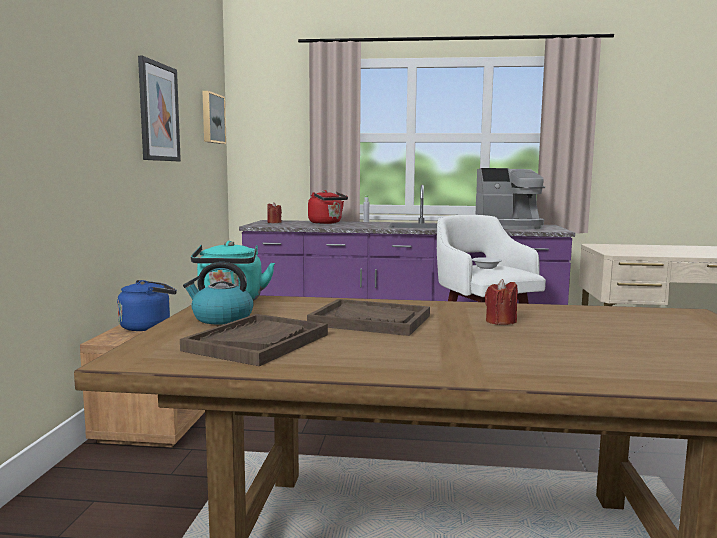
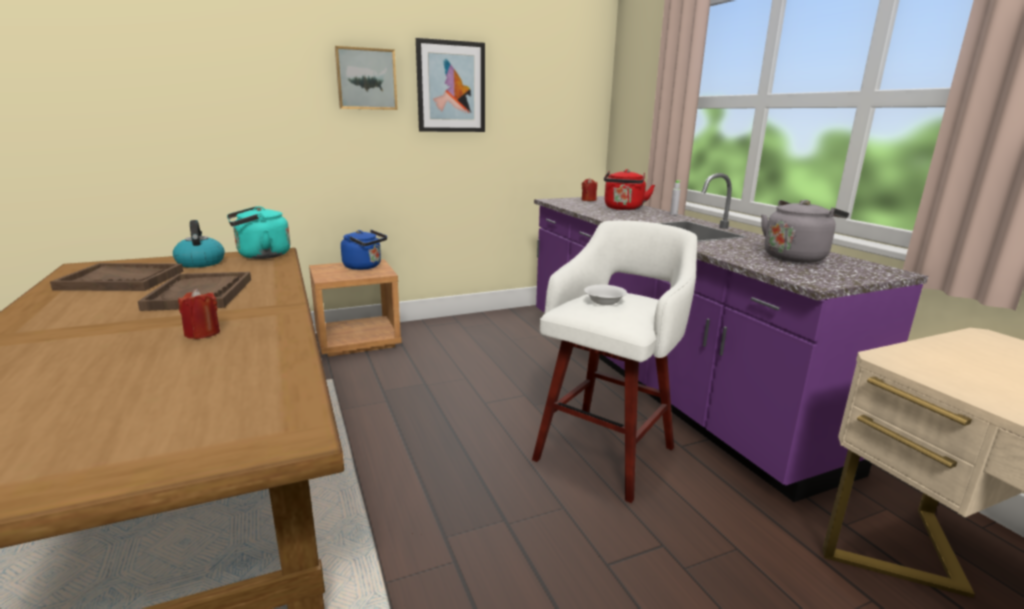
camera: 60 degrees right, 10 degrees up
(212, 118) = (570, 85): picture -> picture (366, 79)
(508, 226) = (796, 257): coffee machine -> grey kettle

